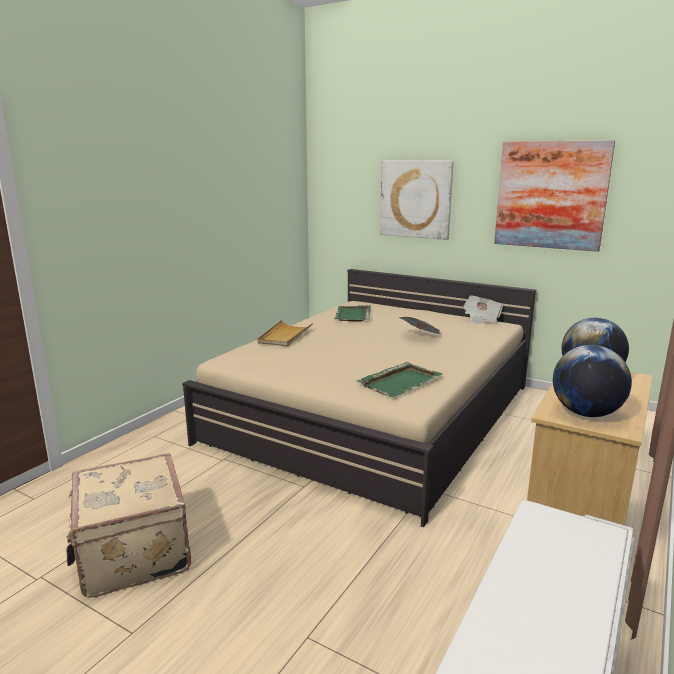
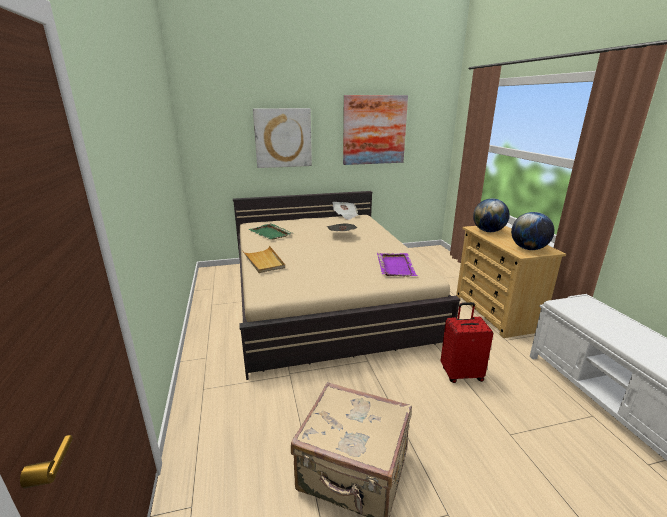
camera: 45 degrees left, 5 degrees up
(375, 555) = (461, 374): none -> red suitcase
(401, 381) = (395, 266): green tray -> purple tray

